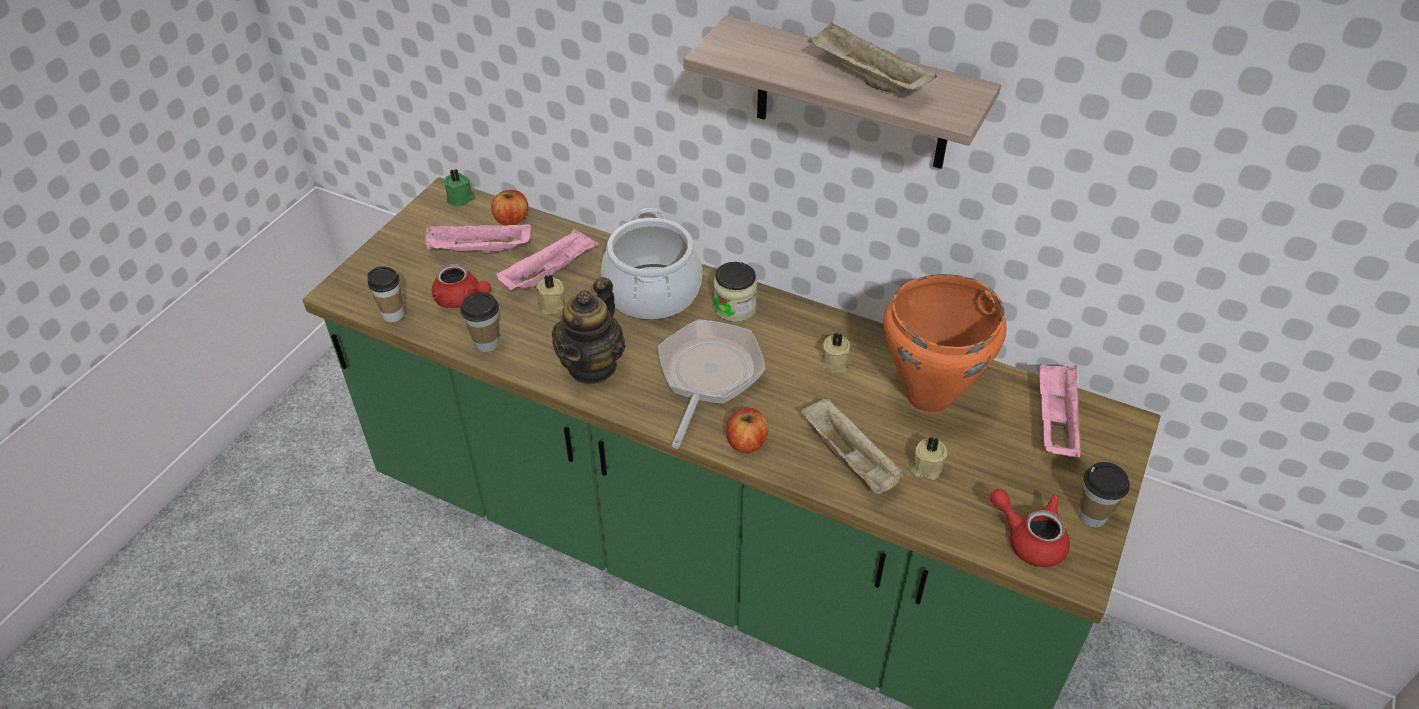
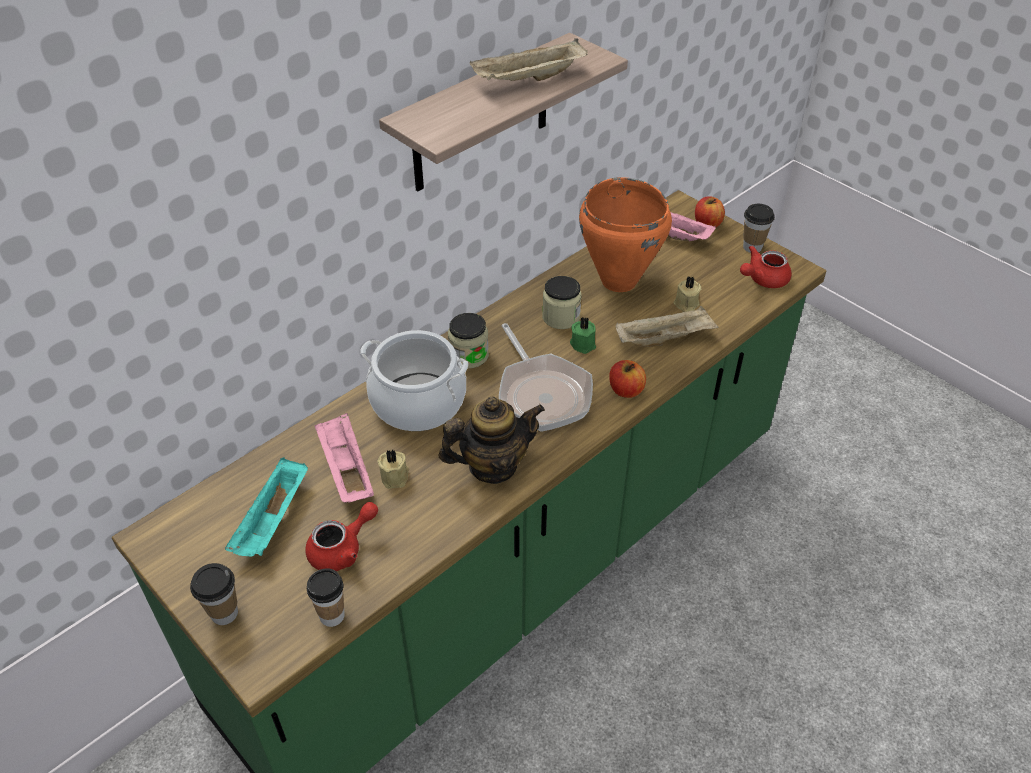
camera: 70 degrees left, 0 degrees up
(461, 199) = (171, 521): green candle -> green candle (583, 344)
(479, 251) = (273, 521): pink tray -> turquoise tray
(486, 343) = (421, 540): cup -> cup (224, 613)
(511, 220) = (240, 484): apple -> apple (707, 223)
(592, 365) = (492, 465): teapot -> teapot turned 60 degrees counterclockwise
(707, 376) = (542, 393): frying pan -> frying pan turned 150 degrees counterclockwise
(834, 362) = (561, 317): beige candle -> jar

